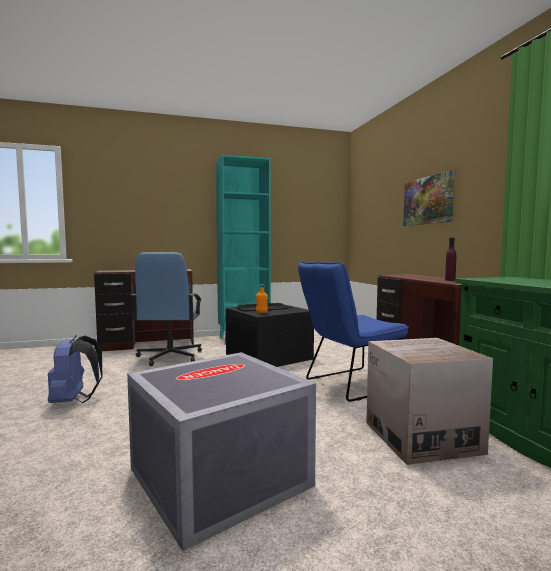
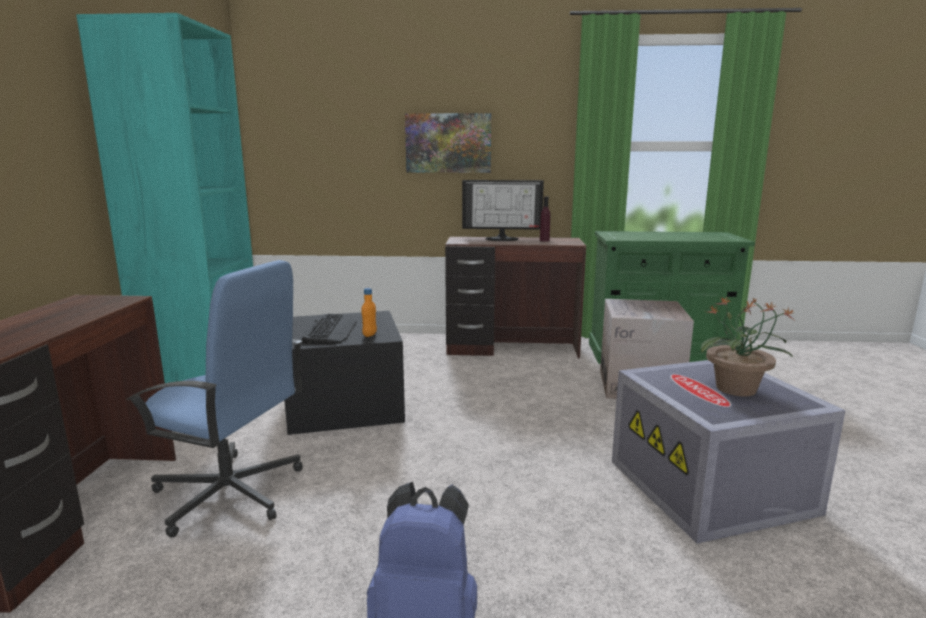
camera: 70 degrees left, 10 degrees up
(217, 382) = (737, 389): none -> potted plant
(350, 385) = (503, 382): blue chair -> none
(431, 277) = (502, 238): none -> monitor

